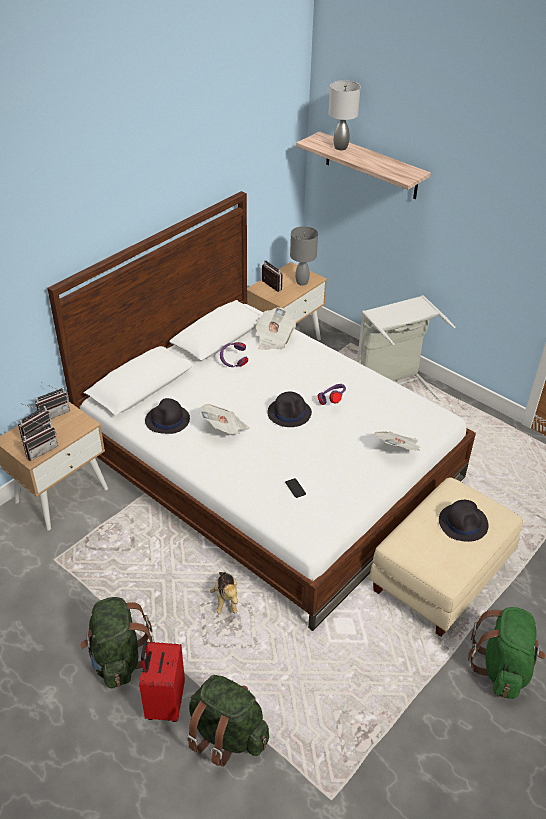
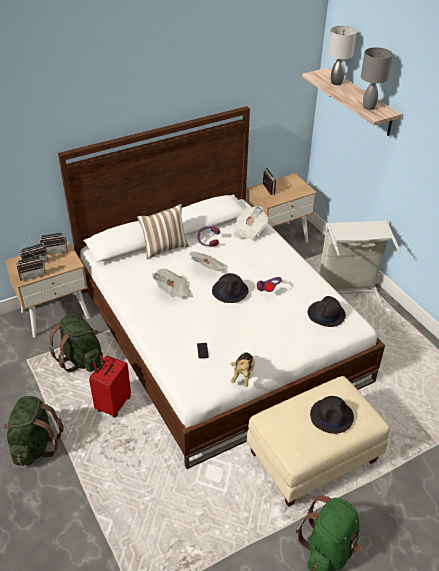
camera: 20 degrees right, 0 degrees up
(164, 702) = (50, 488): red suitcase -> red suitcase (113, 404)
(167, 420) = (135, 275): black hat -> black hat (326, 314)
(185, 380) = (164, 248): none -> pillow
(226, 599) = (133, 424): plush toy -> plush toy (243, 374)
(227, 734) = (83, 527): green backpack -> green backpack (81, 359)
(302, 282) = (295, 191): grey table lamp -> grey table lamp (369, 107)
(398, 449) = (303, 341): newspaper -> newspaper (208, 269)

